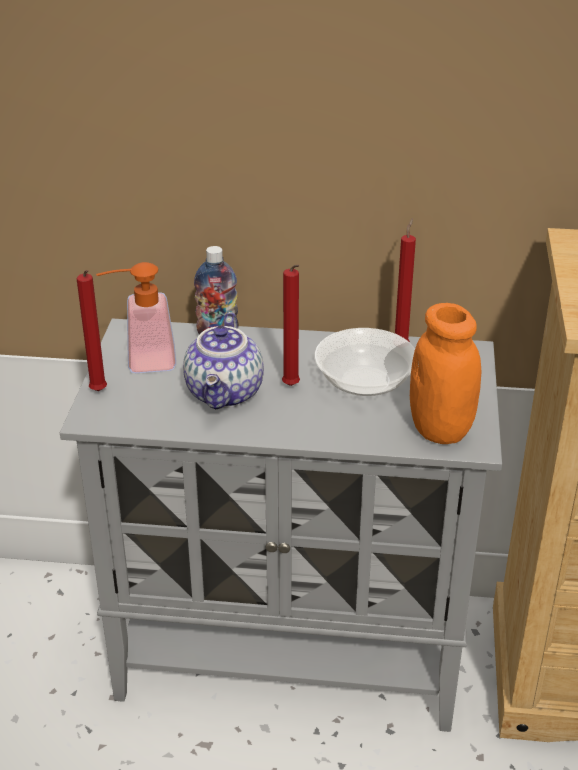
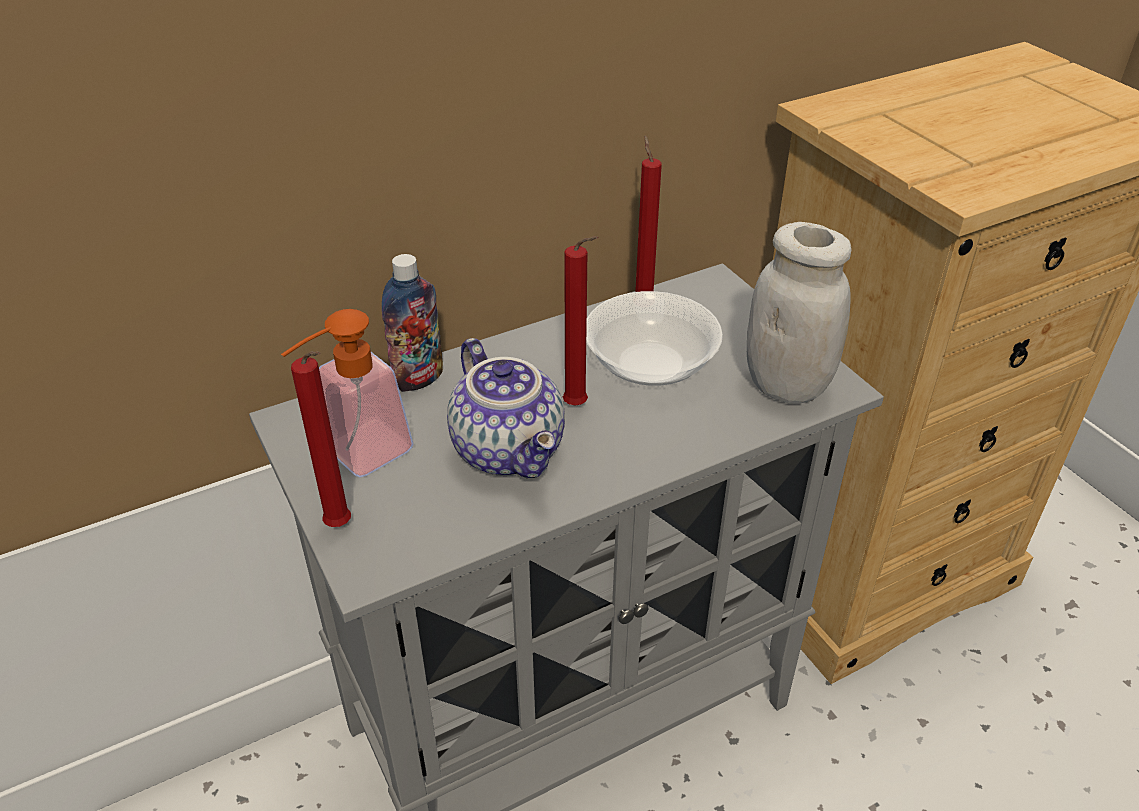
camera: 35 degrees left, 5 degrees up
(440, 429) = (786, 385): orange jar -> white jar

